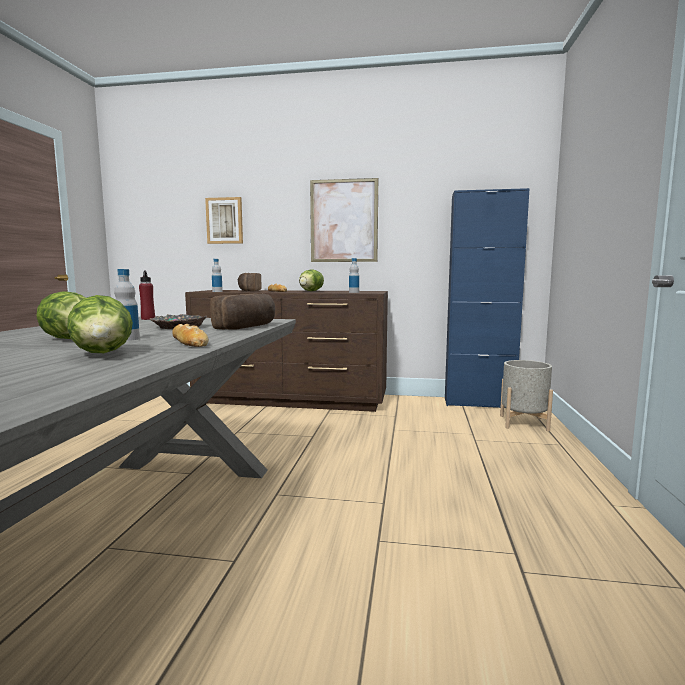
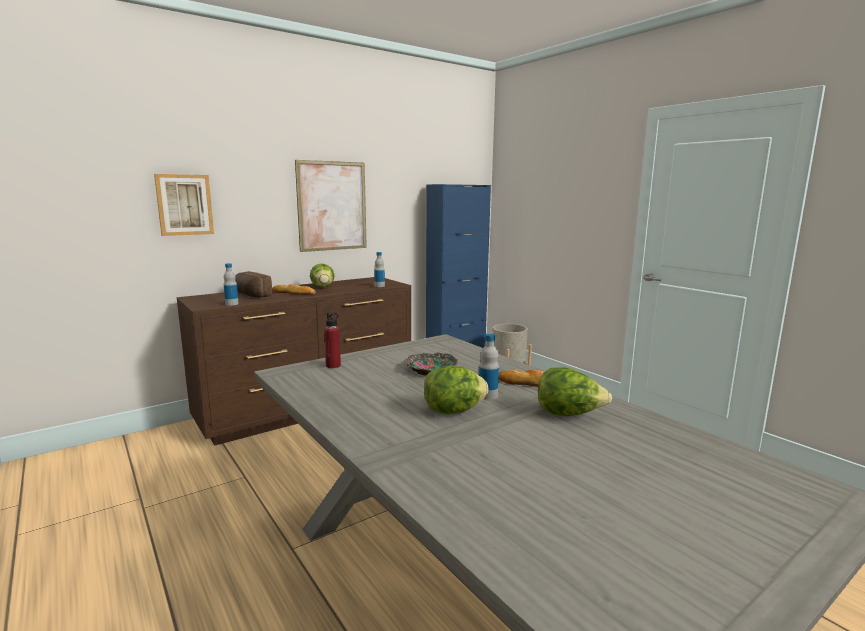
camera: 45 degrees left, 5 degrees up
(248, 327) = (476, 355): bread -> none

